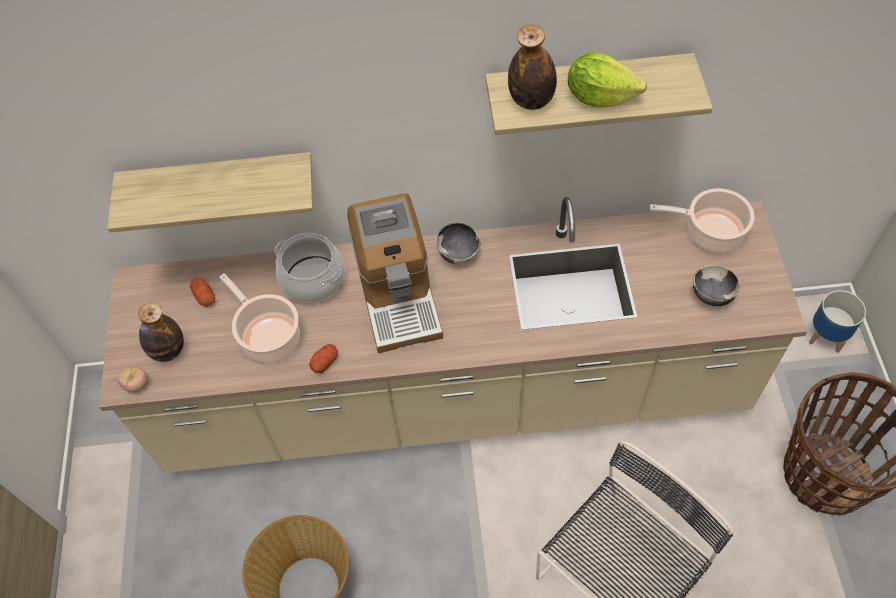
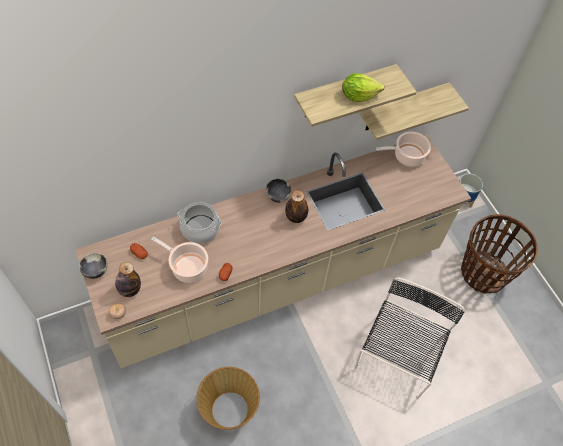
camera: 25 degrees left, 0 degrees up
(220, 183) = (144, 183): shelf -> shelf (401, 107)
(398, 296) = (253, 227): coffee machine -> none
(531, 100) = (324, 104): bottle -> bottle (296, 217)
(711, 295) = (419, 190): bowl -> bowl (95, 271)

